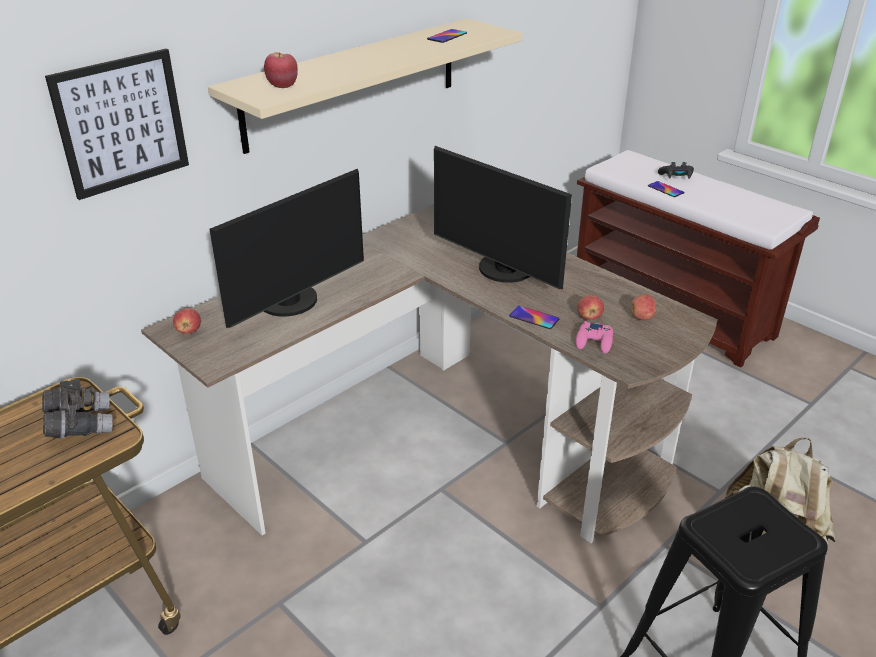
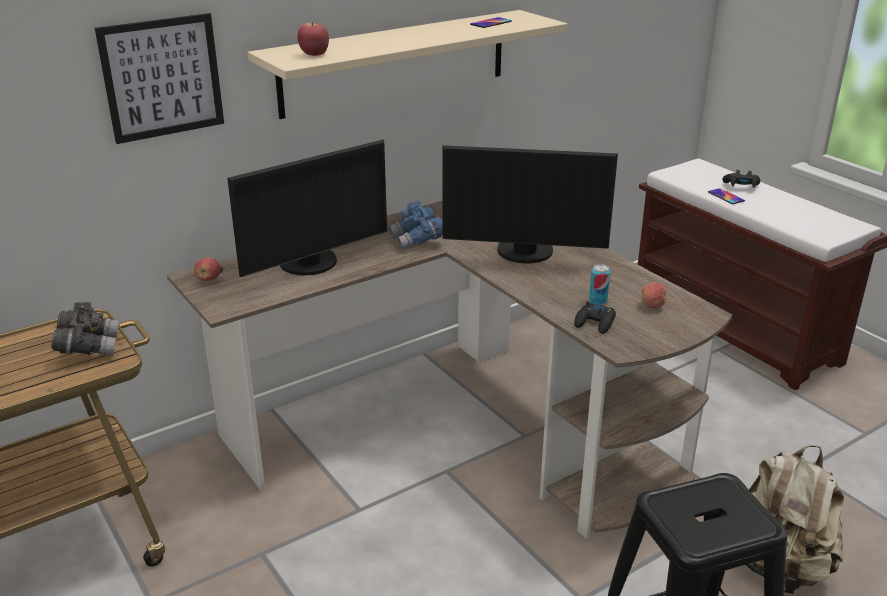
camera: 10 degrees right, 5 degrees down
(392, 265) = (418, 240): none -> blue binoculars
(502, 271) = (525, 253): monitor -> monitor turned 45 degrees counterclockwise
(534, 318) = (541, 297): phone -> none
(589, 317) = (598, 301): apple -> can
(594, 342) = (595, 323): pink game controller -> black game controller

